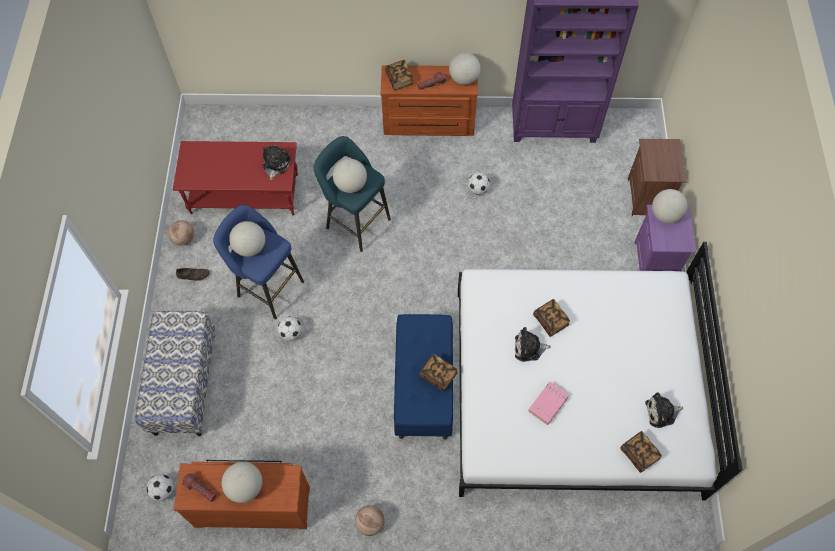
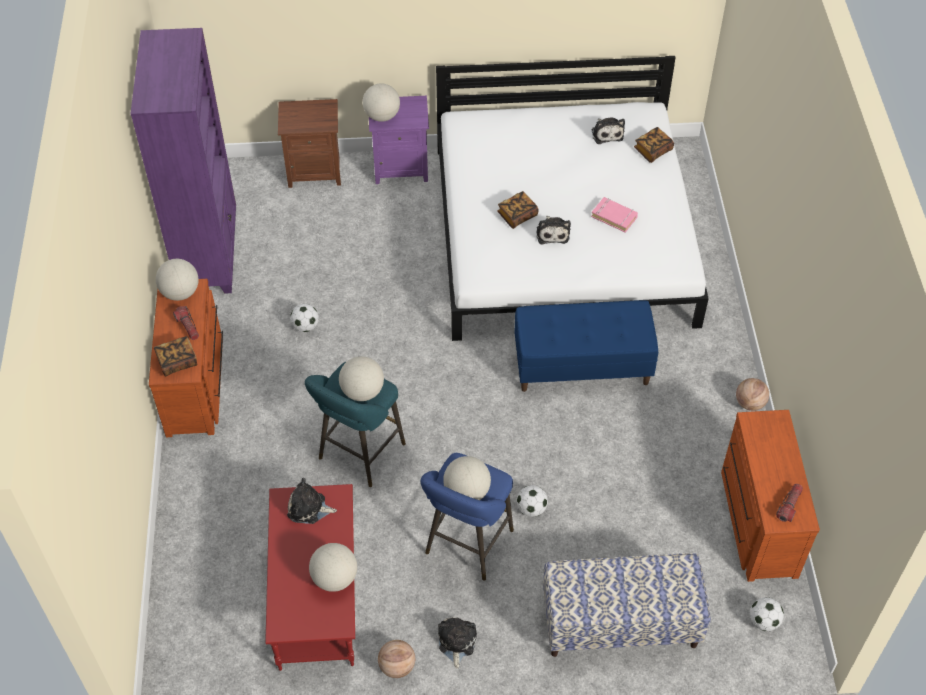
camera: 95 degrees left, 10 degrees down
(193, 275) = (456, 642): brown shoe -> plush toy
(245, 487) = (775, 461): globe -> globe (335, 578)
(438, 375) = (594, 314): book -> none

